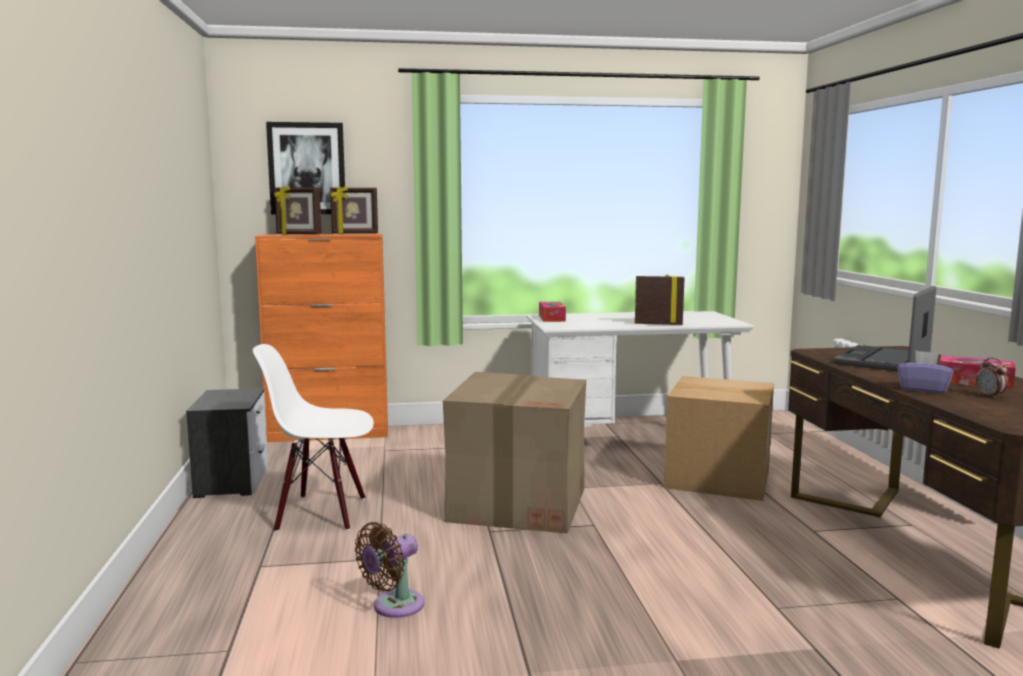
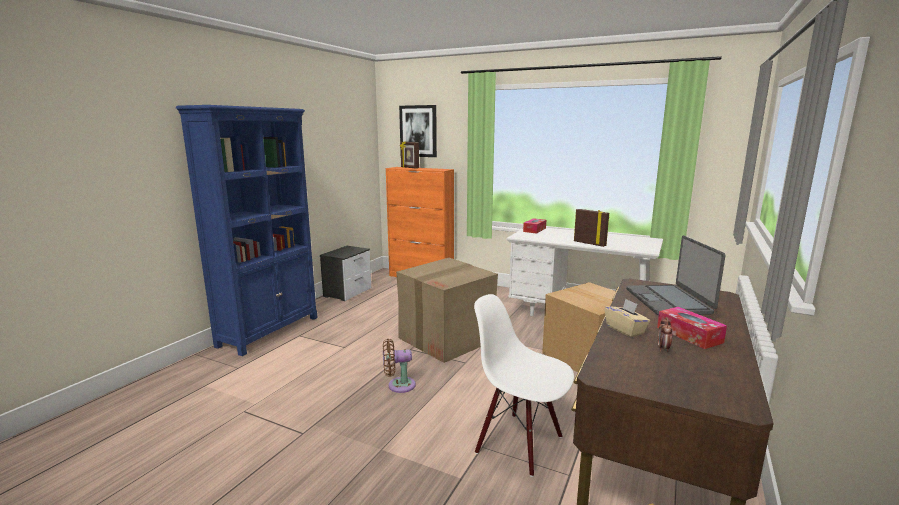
camera: 35 degrees right, 5 degrees up
(183, 576) = (270, 331): none -> blue bookcase
(322, 513) = (356, 318): white chair -> white chair (519, 443)
(355, 234) = (437, 169): picture frame -> none
(393, 607) = (314, 372): brown fan -> brown fan (398, 385)
(883, 361) = (668, 301): laptop -> laptop turned 75 degrees counterclockwise
(923, 389) = (625, 330): purple tissue box -> beige tissue box

